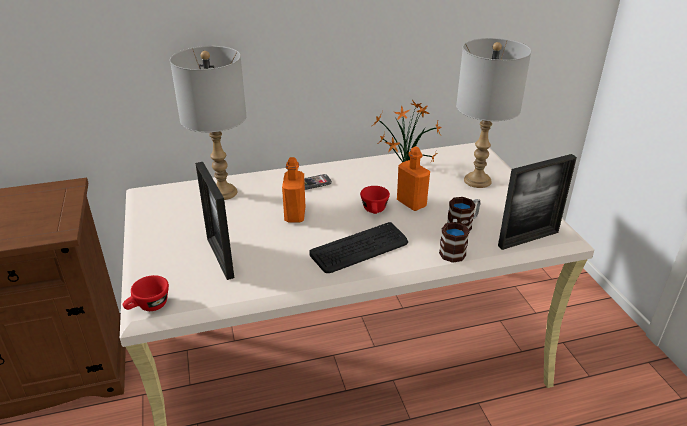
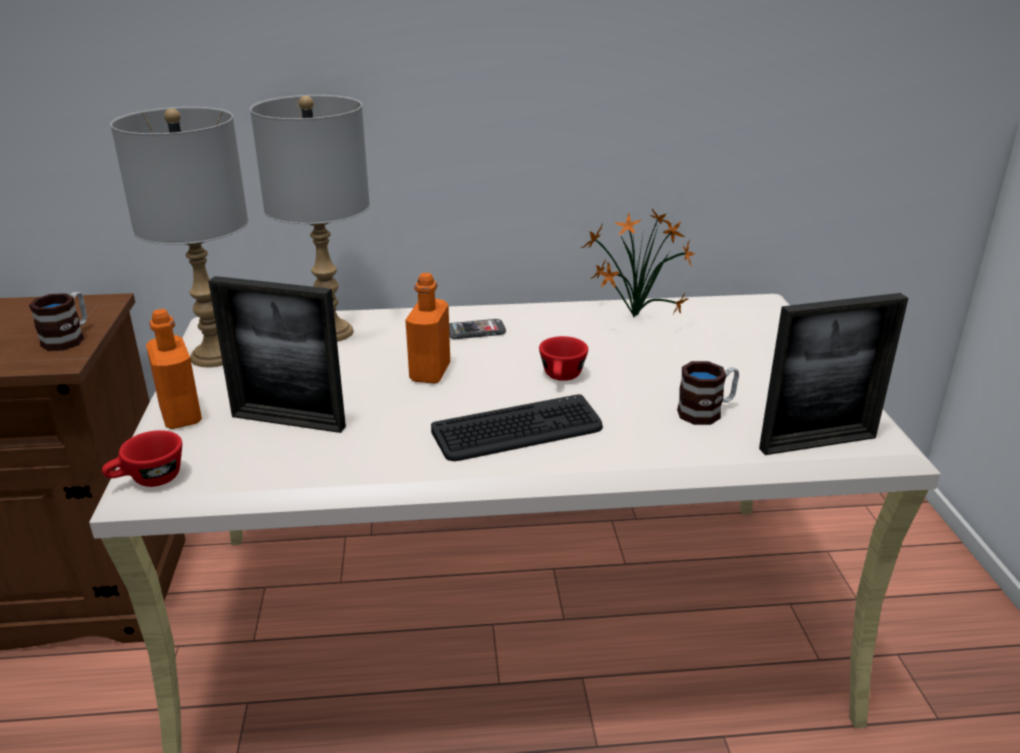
camera: 10 degrees right, 5 degrees down
(220, 257) = (288, 421): picture frame -> picture frame turned 60 degrees counterclockwise
(411, 203) = (627, 372): orange bottle -> orange bottle (181, 415)
(452, 250) = (675, 447): mug -> mug (69, 338)
(478, 180) = (752, 348): grey table lamp -> grey table lamp (215, 356)

